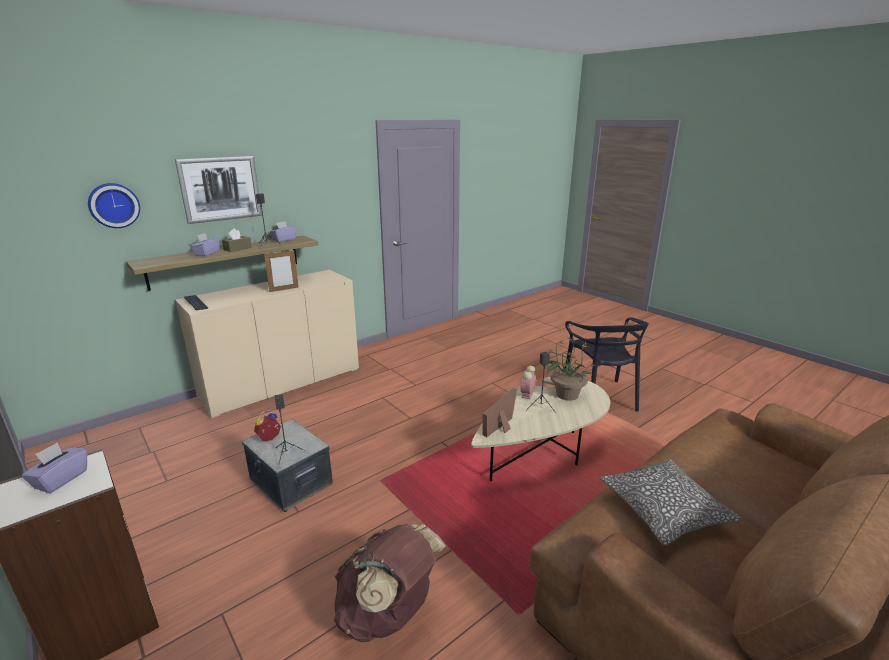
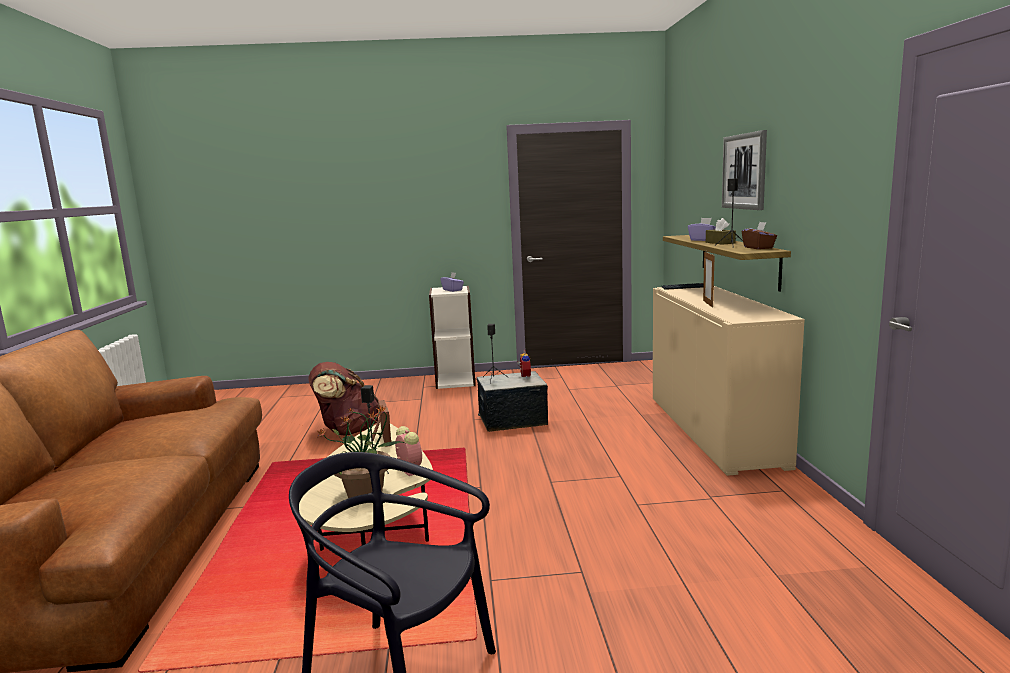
camera: 125 degrees right, 10 degrees down
(114, 205) = (701, 181): wall clock -> none
(284, 240) = (758, 248): purple tissue box -> brown tissue box
(664, 510) = (170, 423): pillow -> none

